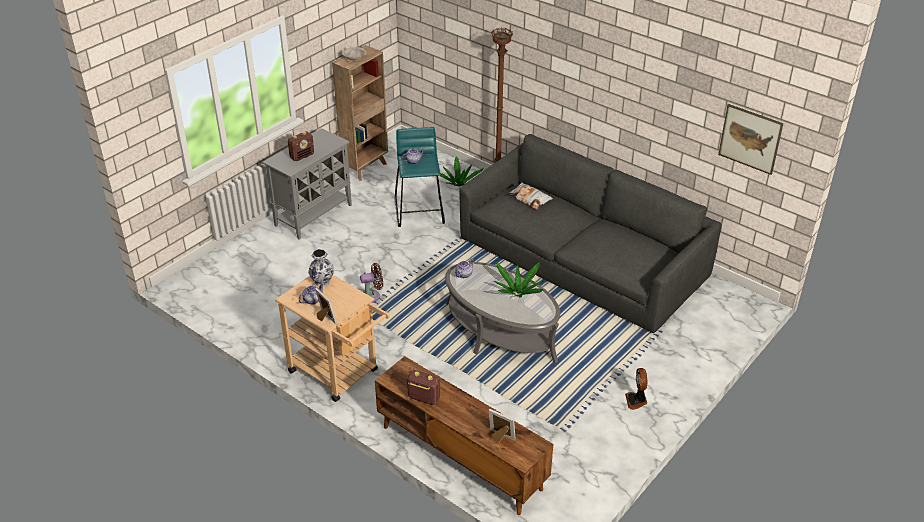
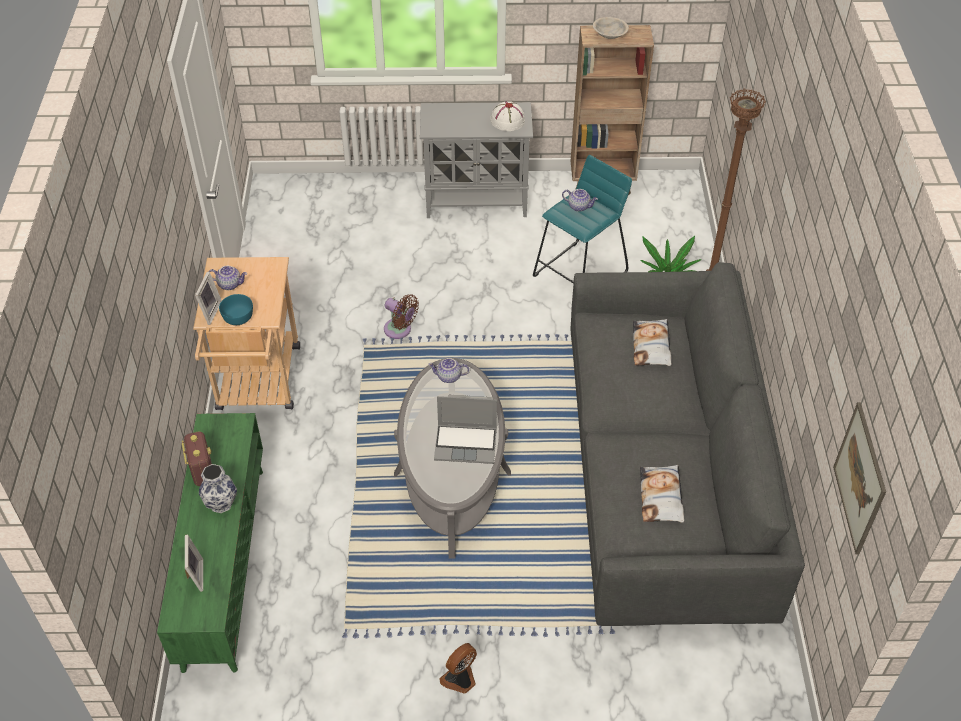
camera: 50 degrees right, 10 degrees up
(302, 156) = (463, 122): radio -> none
(322, 281) = (266, 271): vase -> vase (220, 503)
(324, 142) = (507, 120): none -> white hat
(345, 309) = (237, 317): none -> turquoise bowl
(460, 457) = (223, 564): brown tv stand -> green tv stand
(518, 293) = (466, 444): potted plant -> laptop
(627, 248) = (661, 497): none -> pillow

